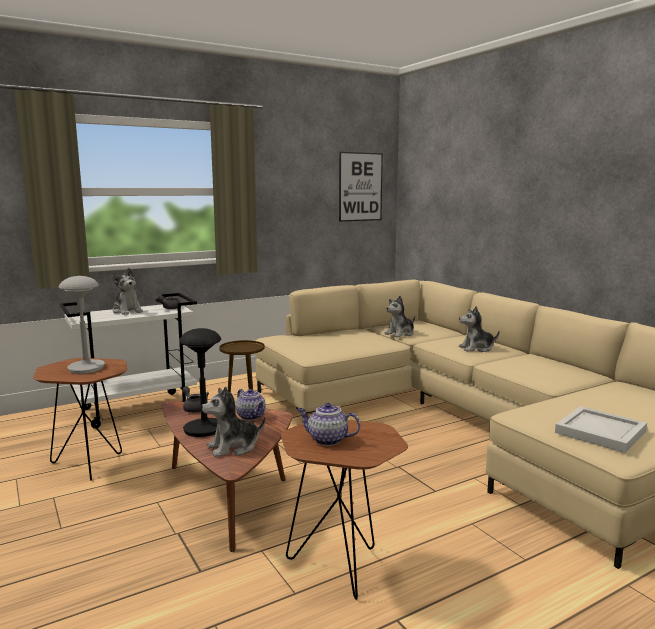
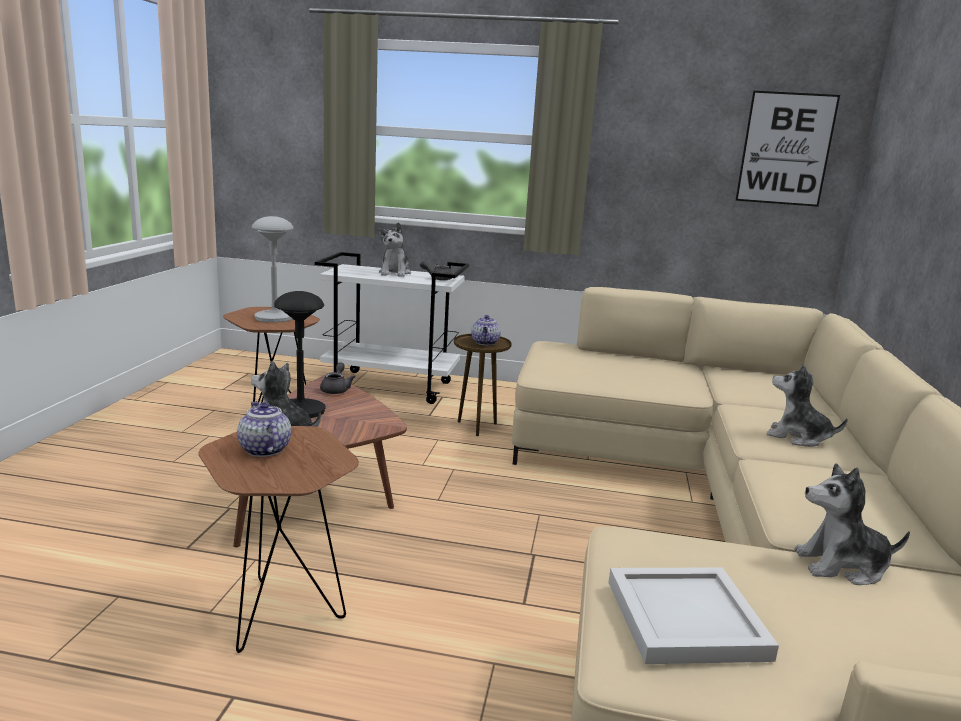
camera: 40 degrees right, 5 degrees up
(251, 416) = (363, 416): teapot -> teapot (485, 343)
(400, 334) = (727, 384): plush toy -> plush toy (842, 566)

